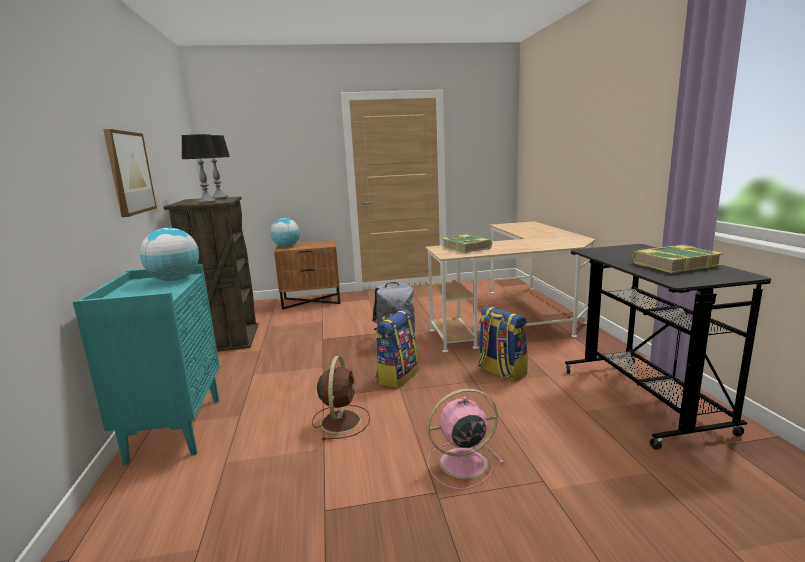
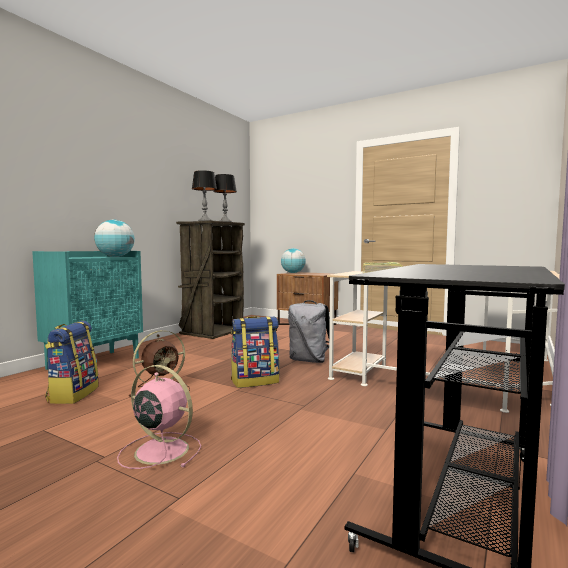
camera: 40 degrees right, 10 degrees down
(129, 173) = (143, 193): picture -> none
(501, 372) = (343, 409): backpack -> backpack (73, 394)
(674, 265) = (470, 271): book -> none

